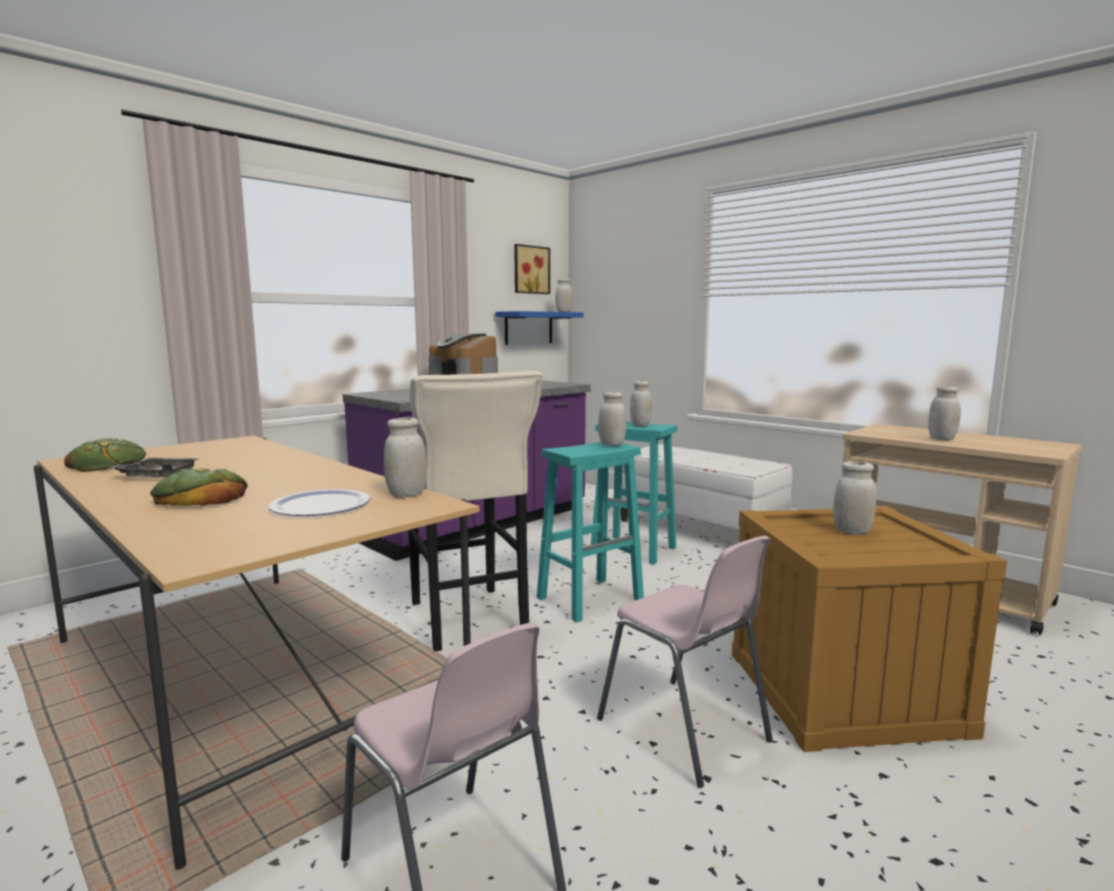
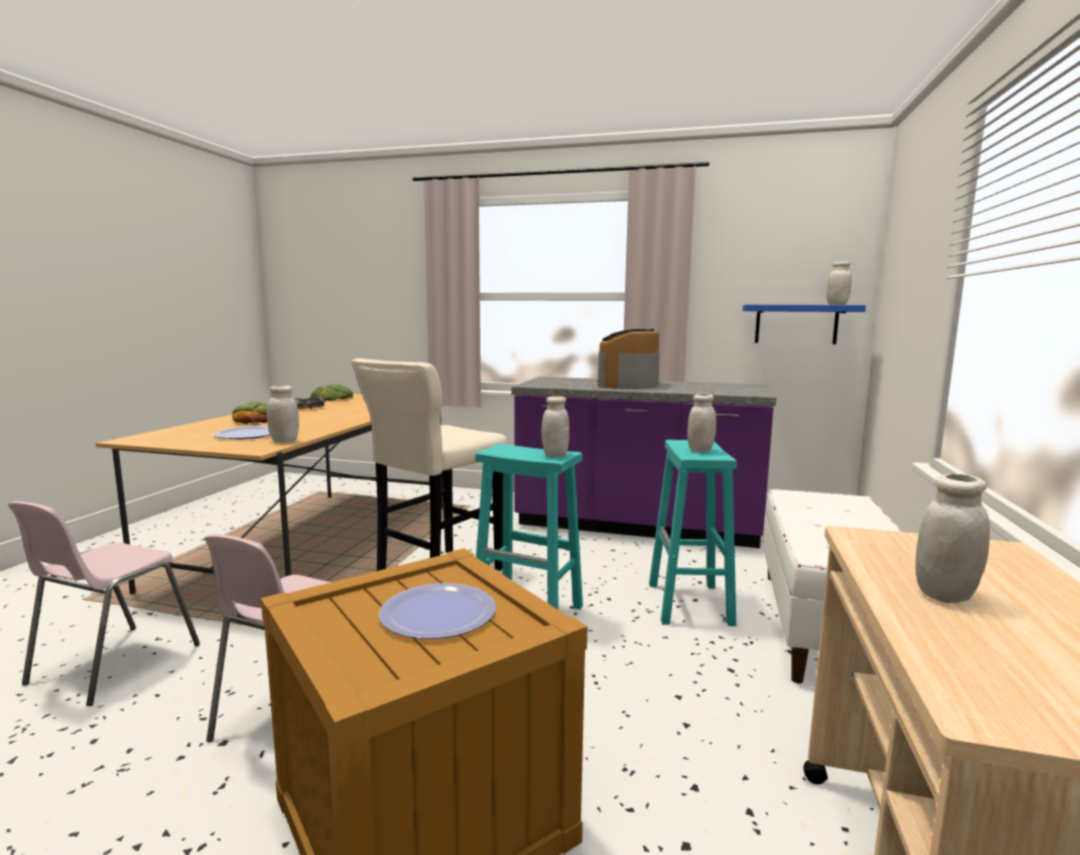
camera: 60 degrees right, 0 degrees up
(530, 270) = (805, 254): picture -> none
(852, 532) = (438, 613): white jar -> plate

